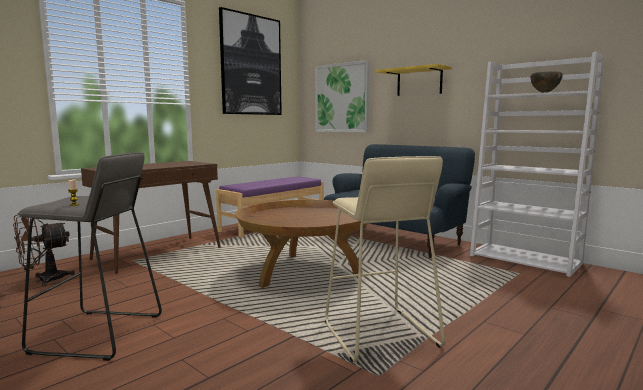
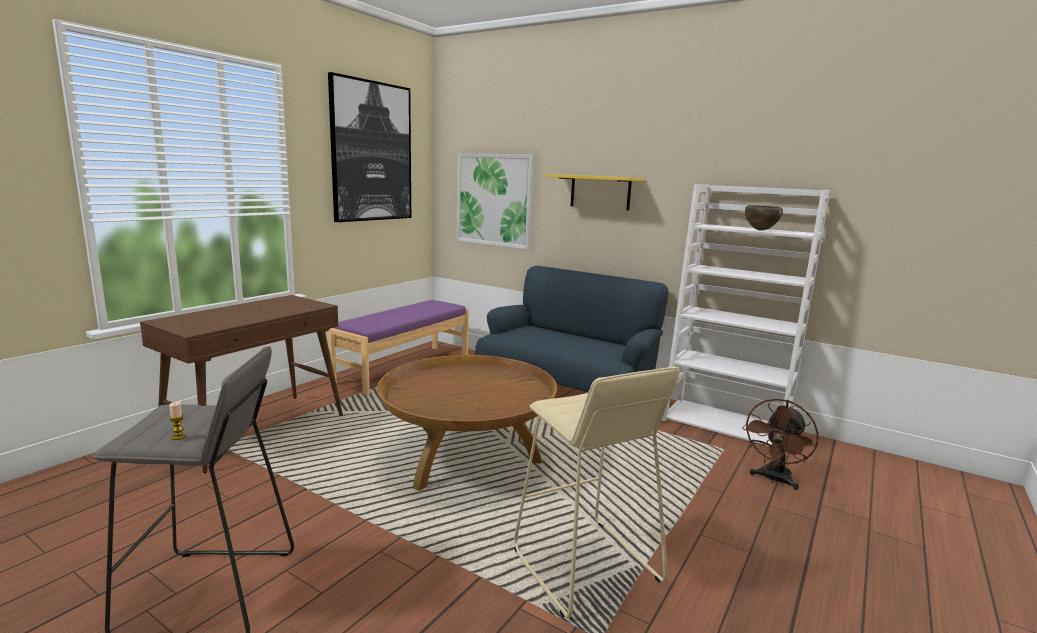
camera: 10 degrees left, 5 degrees up
(44, 280) = (97, 492): brown fan -> brown fan (774, 480)

